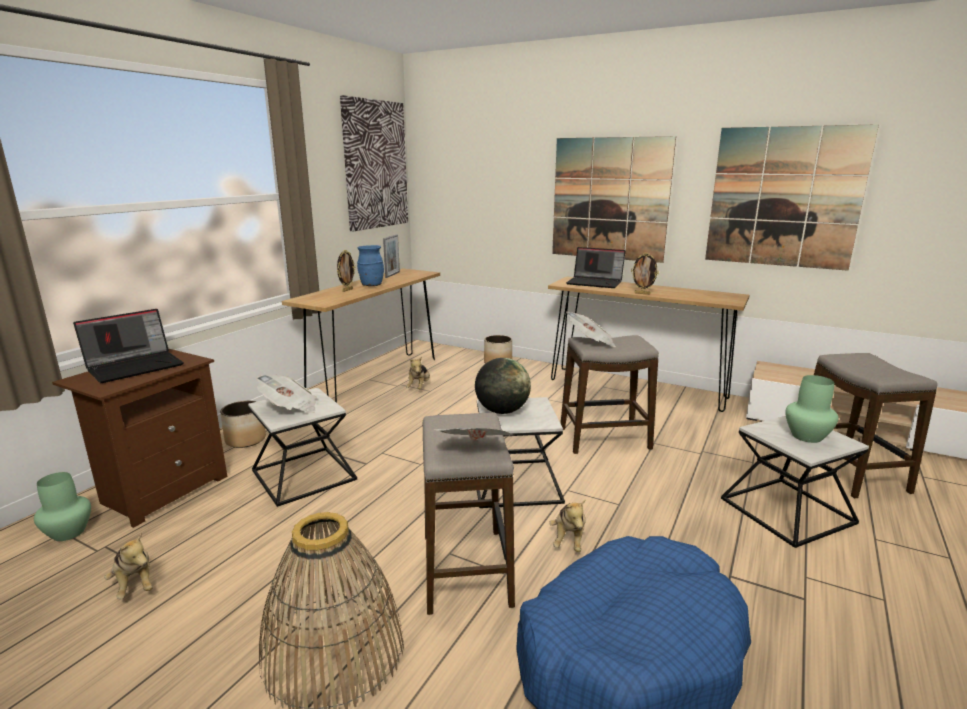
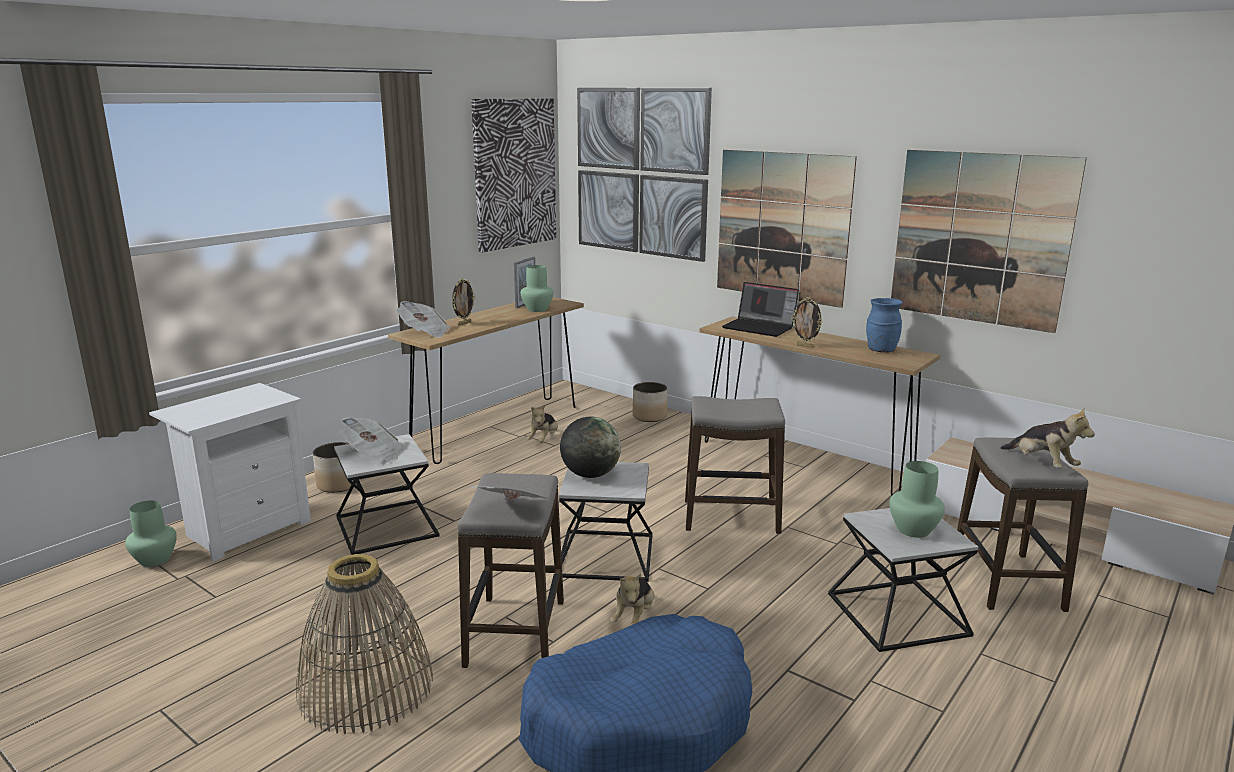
camera: 10 degrees right, 0 degrees up
(135, 584) = (206, 611): plush toy -> plush toy (1042, 464)
(136, 366) = (226, 401): laptop -> none
(162, 490) = (246, 529): brown nightstand -> white nightstand
(371, 285) = (494, 318): blue vase -> blue vase (880, 350)
(404, 278) = (537, 309): none -> green vase
(482, 162) = (640, 172): none -> picture
(591, 342) = (713, 404): newspaper -> newspaper (424, 332)

